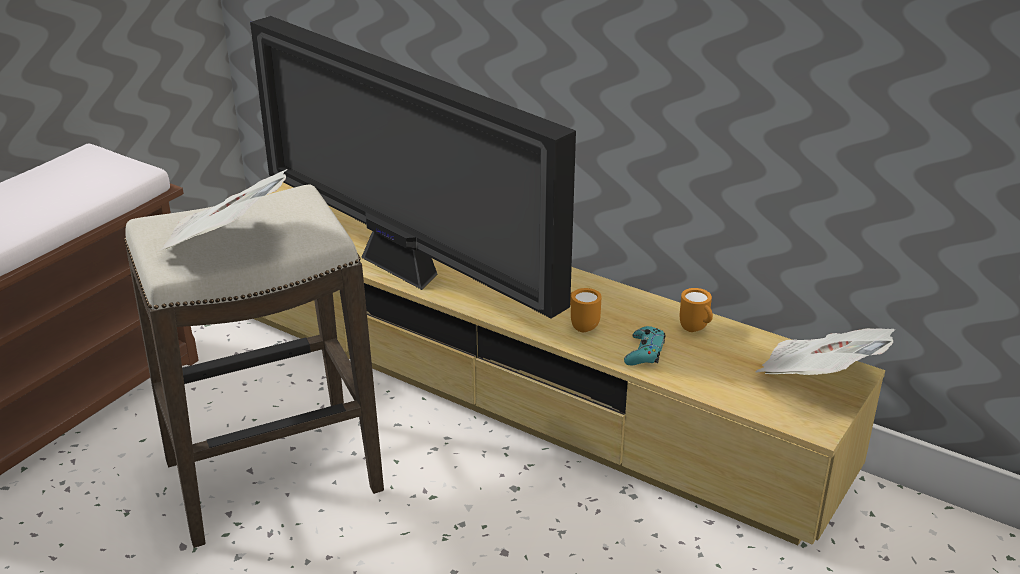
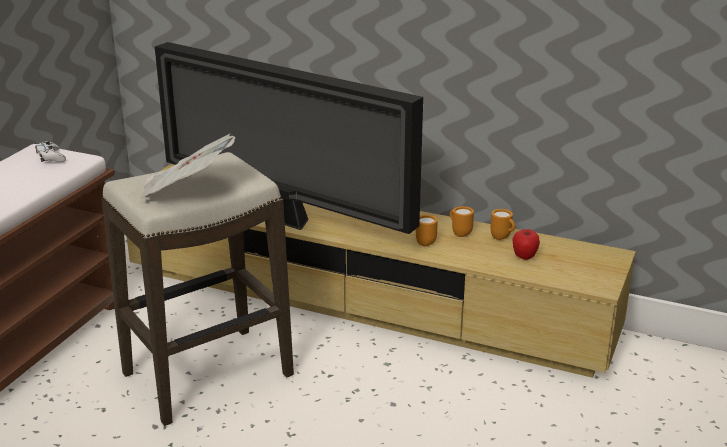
camera: 10 degrees left, 5 degrees down
(99, 166) = (50, 157): none -> white game controller
(637, 316) = (459, 233): none -> orange mug
(644, 352) = (472, 255): turquoise game controller -> none
(718, 364) = (524, 257): none -> apple
(818, 378) = (593, 260): newspaper -> none

